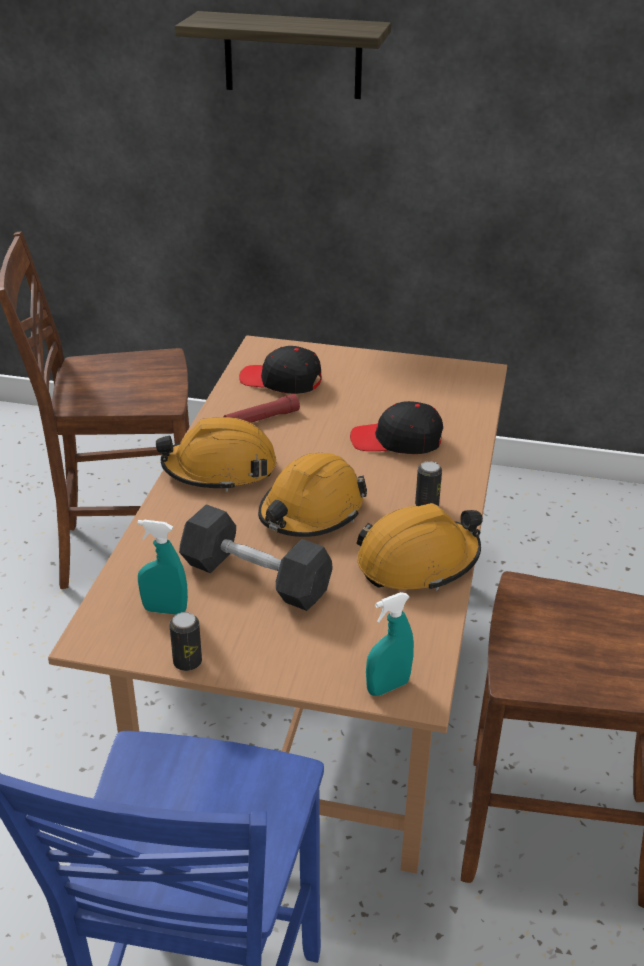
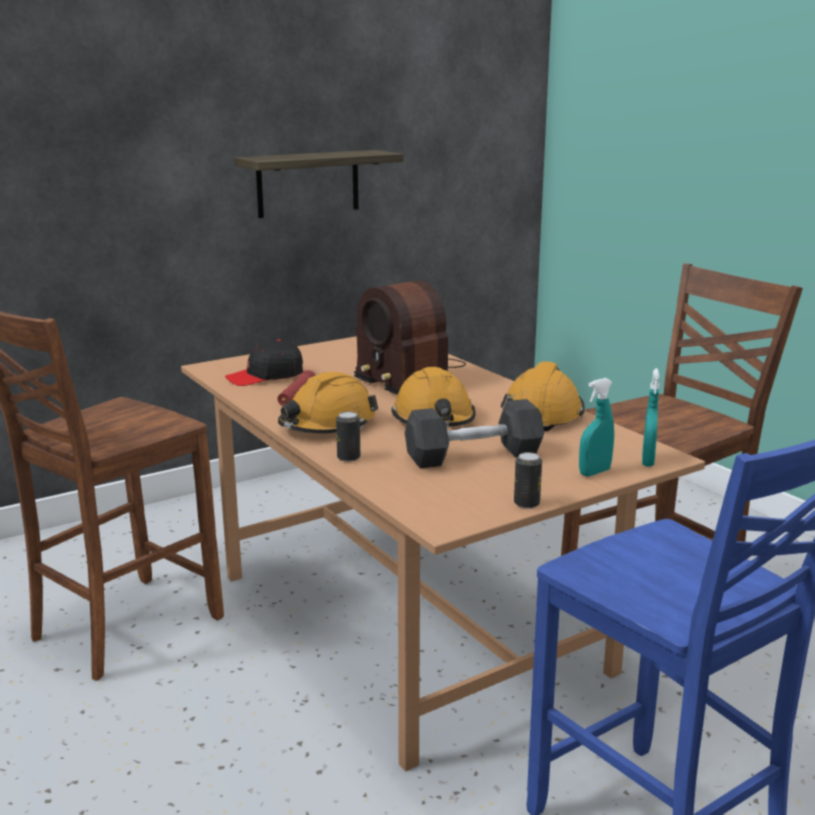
camera: 45 degrees left, 15 degrees down
(165, 610) = (455, 491): turquoise spray bottle -> turquoise spray bottle (594, 472)
(293, 55) = (116, 128): shelf -> shelf (308, 183)
(397, 441) = (408, 376): black cap -> radio
(426, 505) = (490, 393): can -> can (348, 458)

